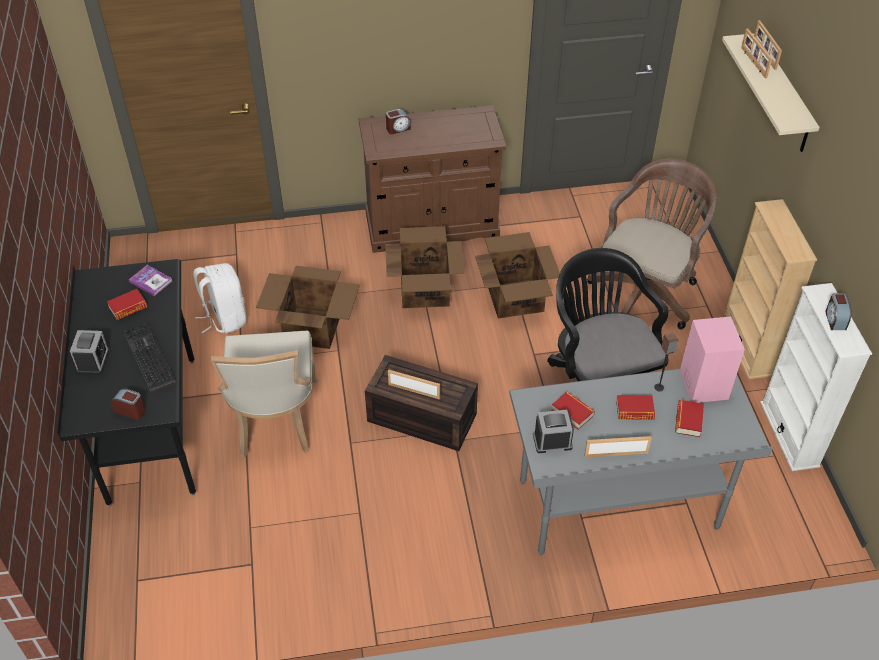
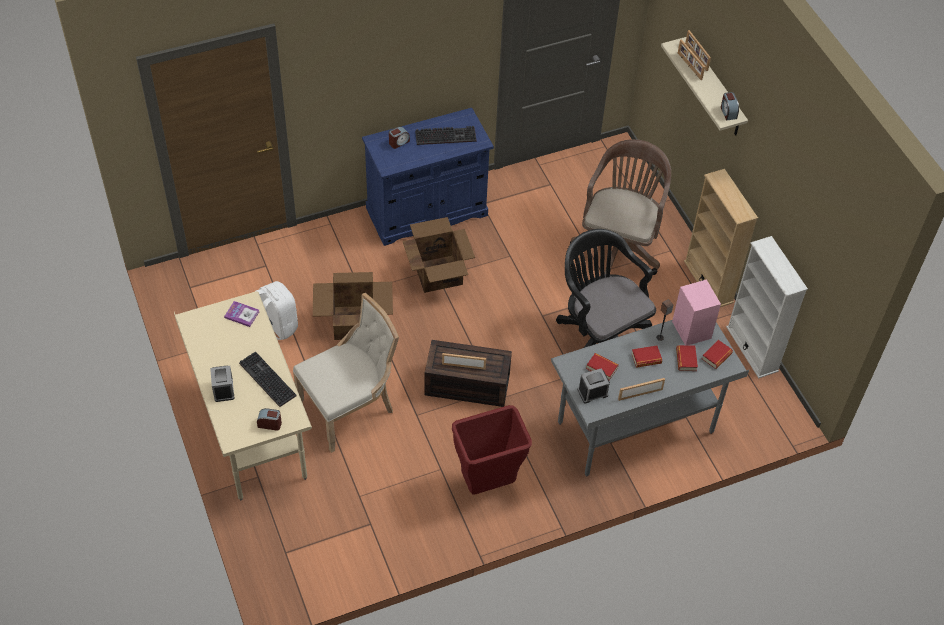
camera: 15 degrees left, 5 degrees up
(128, 307) = (233, 340): book -> book (716, 356)
(152, 429) = (251, 432): black desk -> beige desk
(275, 421) = (350, 408): beige chair -> beige chair turned 105 degrees counterclockwise
(411, 542) = (487, 485): none -> red trash can
(432, 225) = (427, 212): brown cabinet -> blue cabinet
(455, 129) = (446, 136): none -> keyboard
(515, 297) = (515, 268): cardboard box -> none
(835, 319) = (778, 266): alarm clock -> alarm clock (728, 112)

